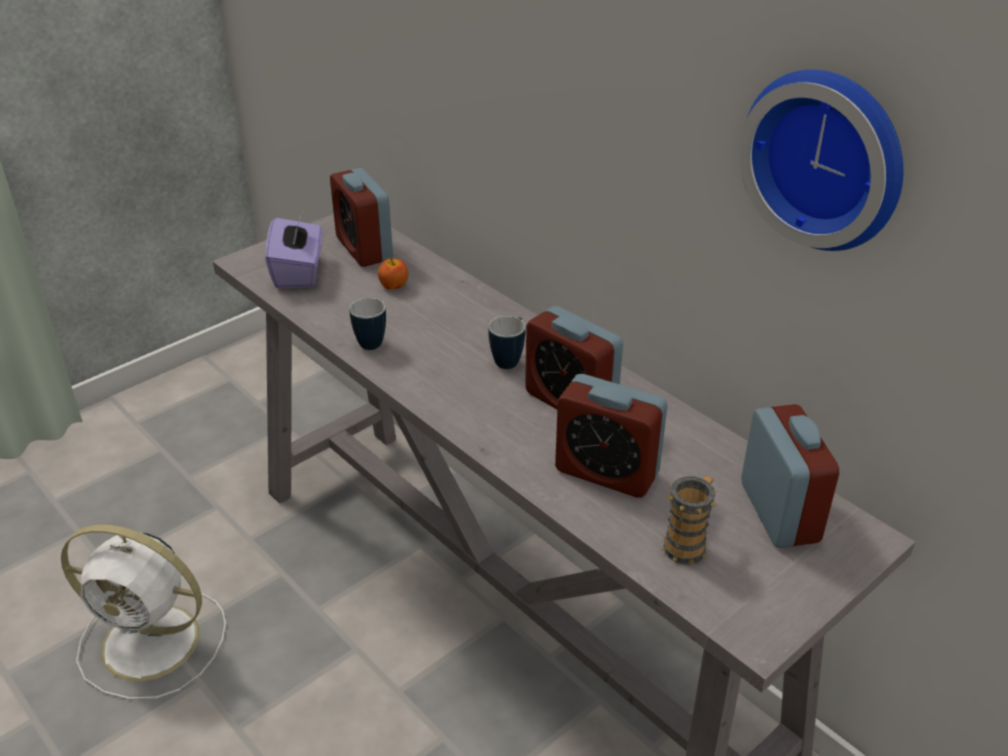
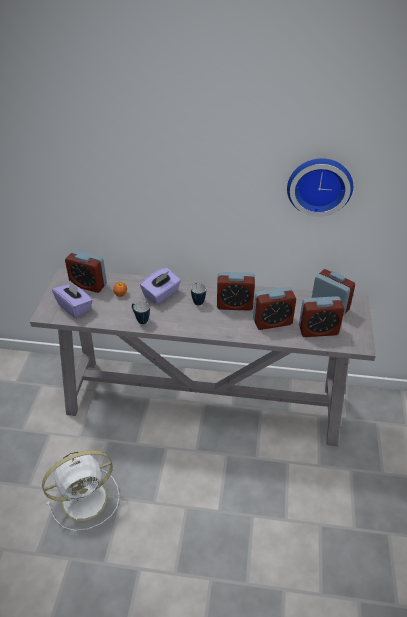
camera: 40 degrees left, 5 degrees up
(459, 318) = (161, 294): none -> purple tissue box
(688, 544) = (318, 330): mug -> alarm clock

